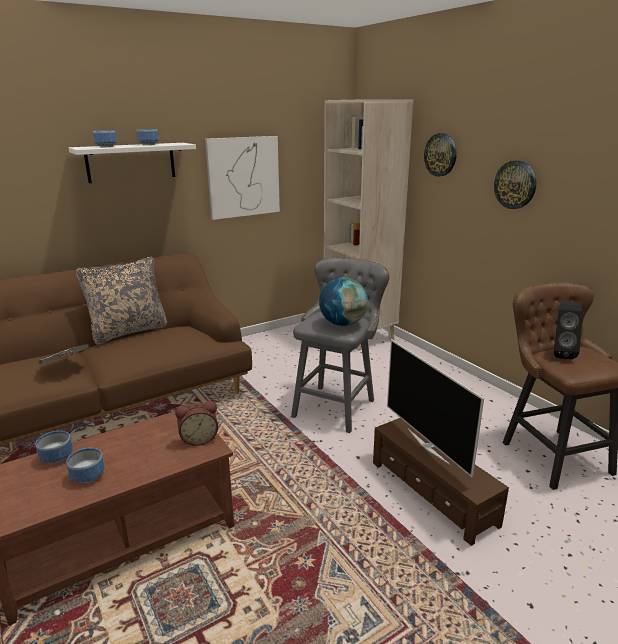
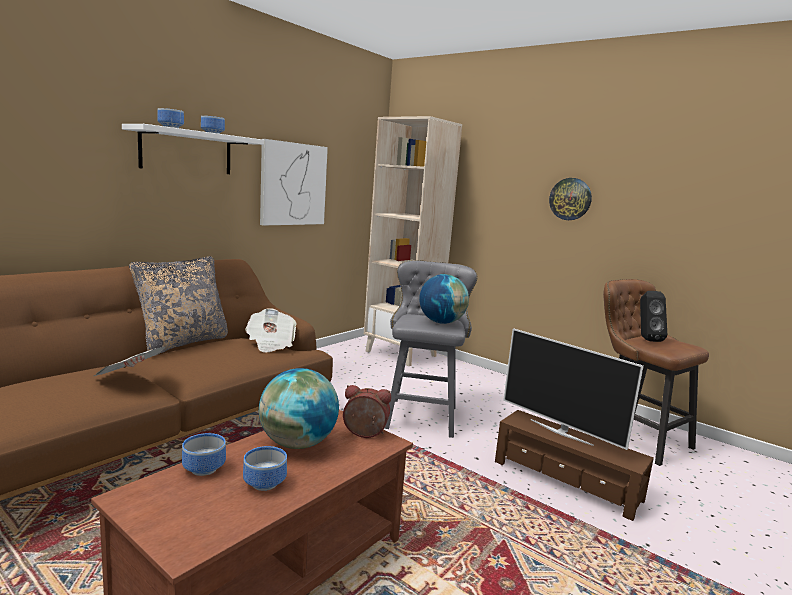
camera: 20 degrees left, 10 degrees down
(139, 442) = (298, 443): none -> globe
(197, 335) = (270, 344): none -> newspaper
(199, 439) = (364, 434): alarm clock -> alarm clock turned 135 degrees counterclockwise
(440, 155) = (490, 174): wall clock -> none

